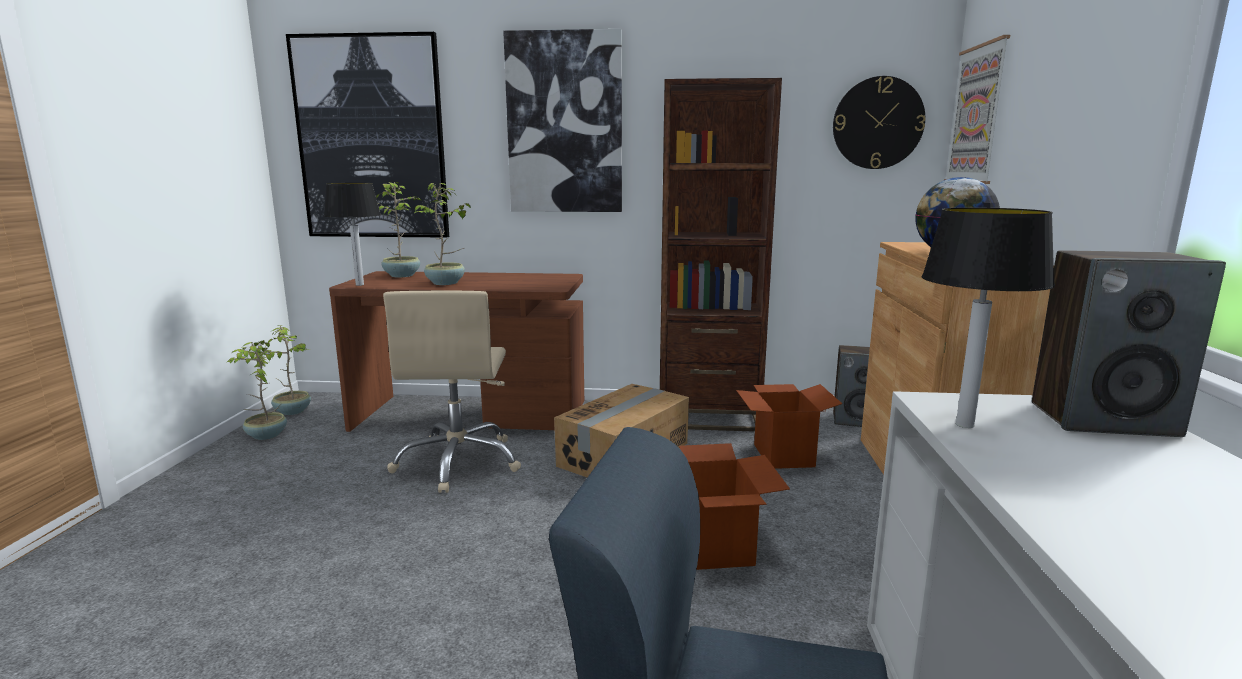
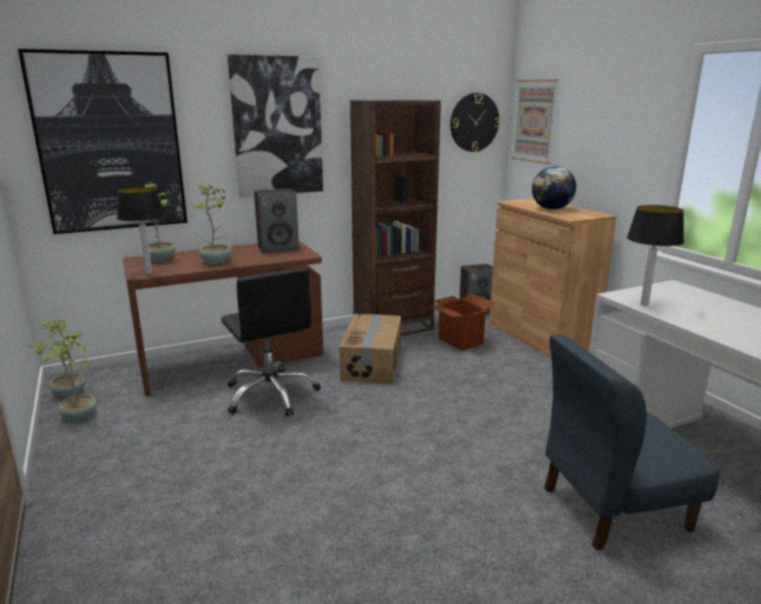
camera: 30 degrees left, 5 degrees up
(459, 462) = (271, 394): beige office chair -> black office chair
(716, 546) = (481, 399): cardboard box -> none
(1103, 419) = (680, 292): speaker -> speaker (278, 248)

